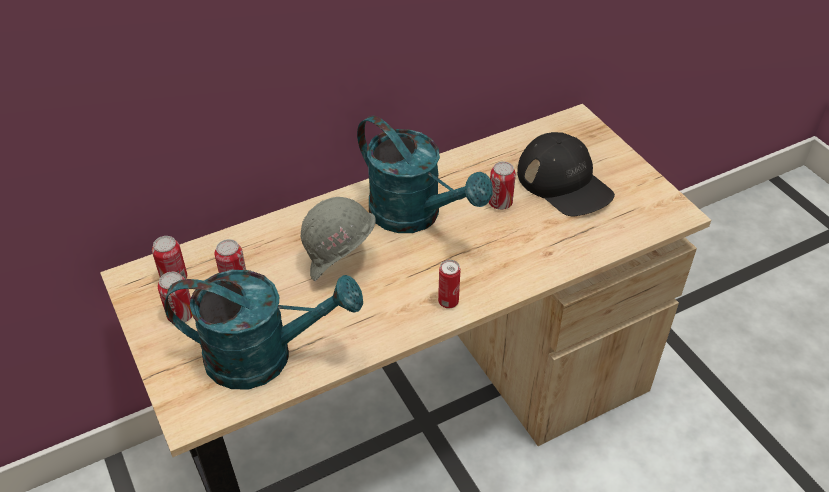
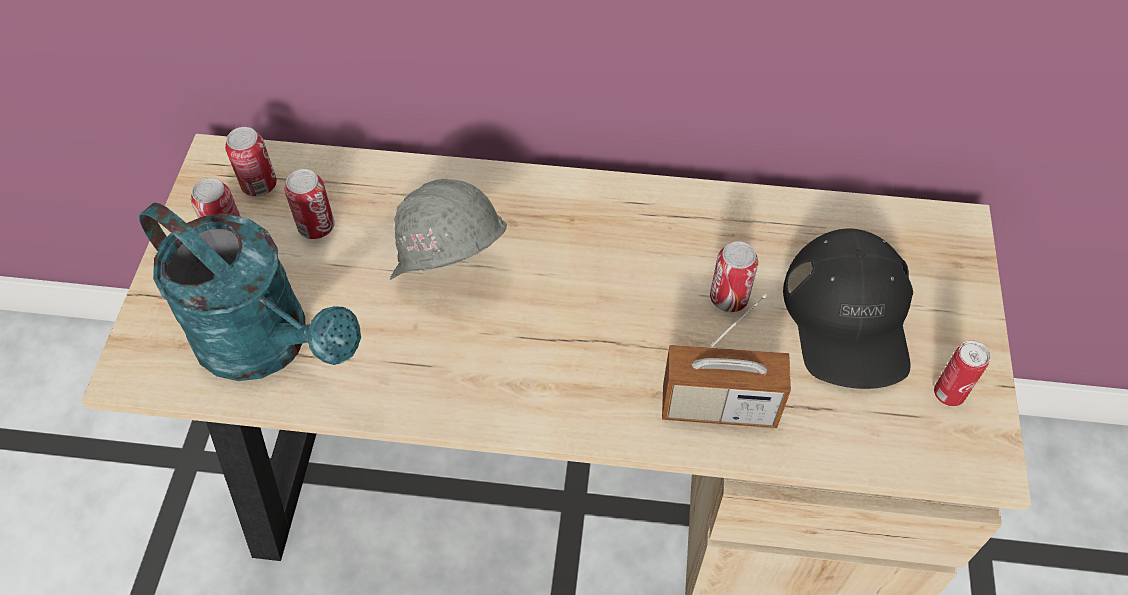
camera: 35 degrees right, 10 degrees up
(415, 216) = (600, 255): turquoise watering can -> none
(448, 302) = (536, 403): can -> can (948, 394)
(541, 254) = (718, 407): none -> radio

